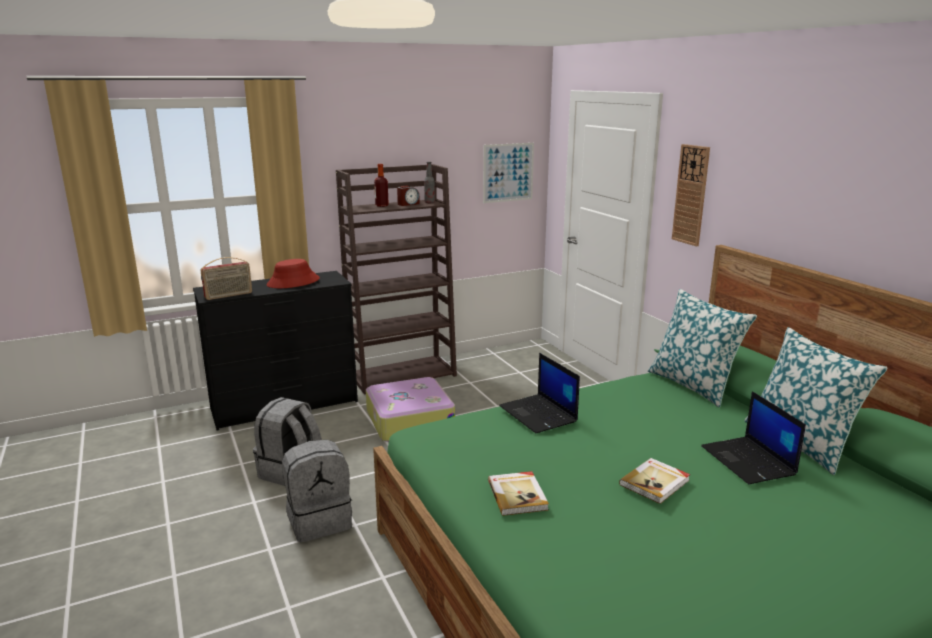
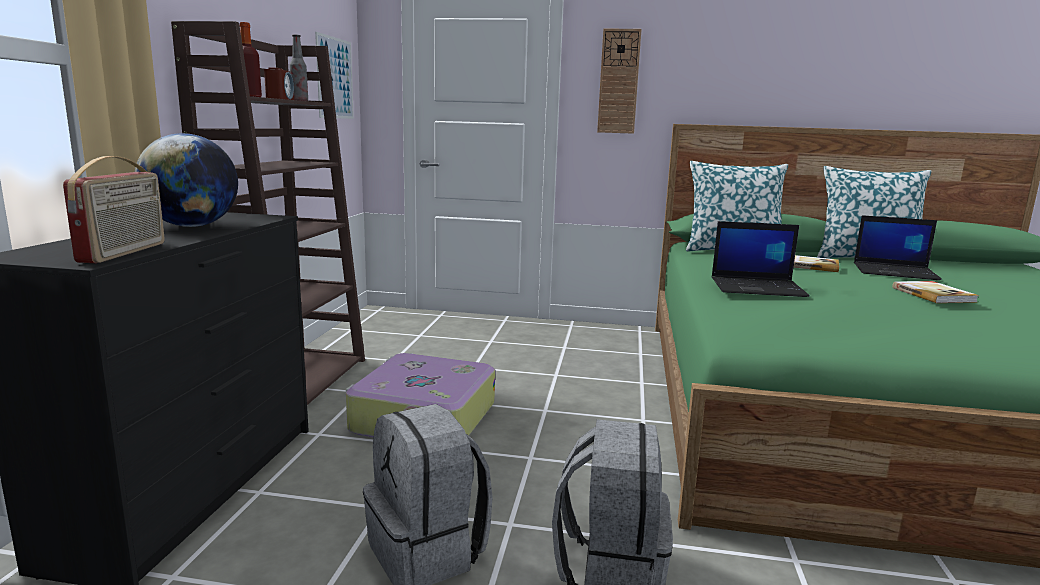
camera: 55 degrees left, 5 degrees down
(293, 282) = (192, 226): red hat -> globe
(518, 495) = (951, 333): book -> book (811, 265)

